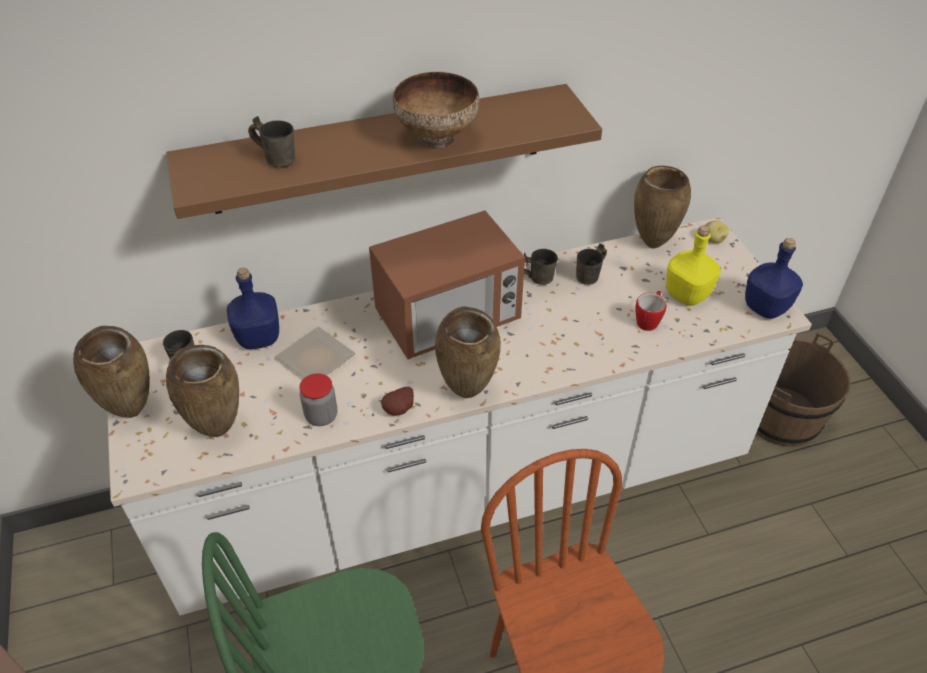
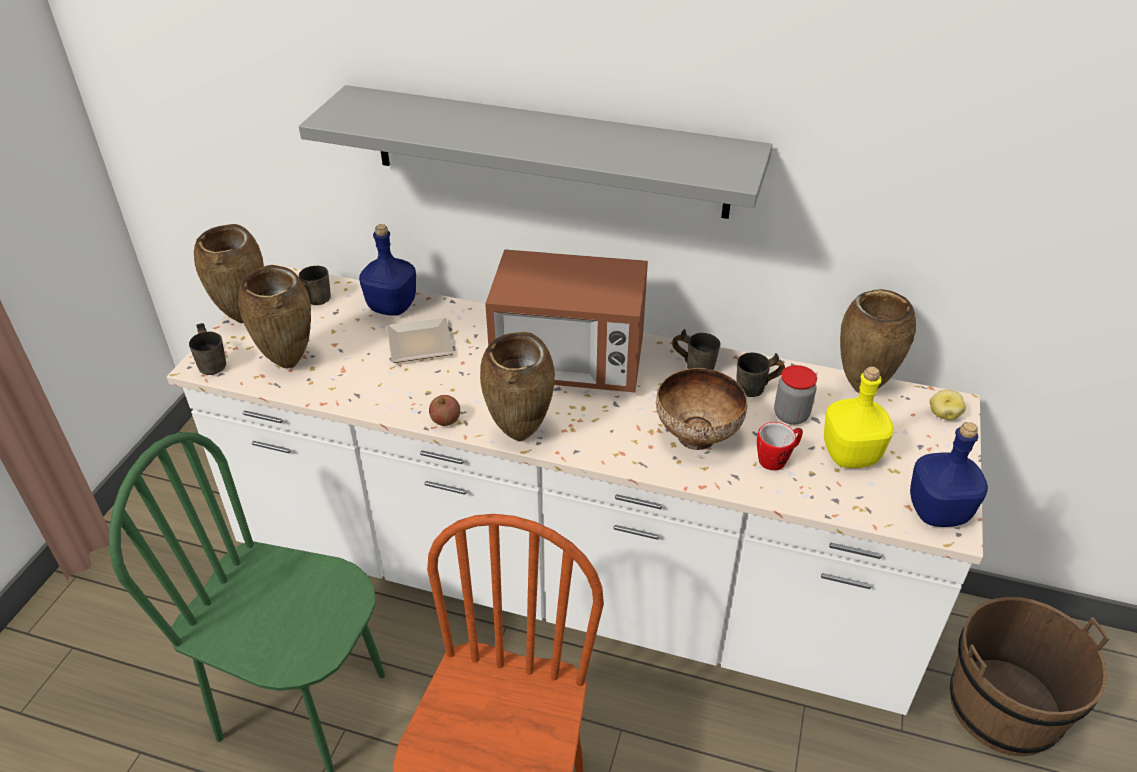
camera: 35 degrees right, 5 degrees down
(277, 157) = (421, 117): grey mug -> grey mug (215, 363)
(321, 416) = (376, 392): jar -> jar (791, 415)
(379, 149) = (548, 152): brown shelf -> grey shelf
(400, 410) = (445, 420): potato -> apple
(438, 139) = (577, 148): bowl -> bowl (698, 437)

